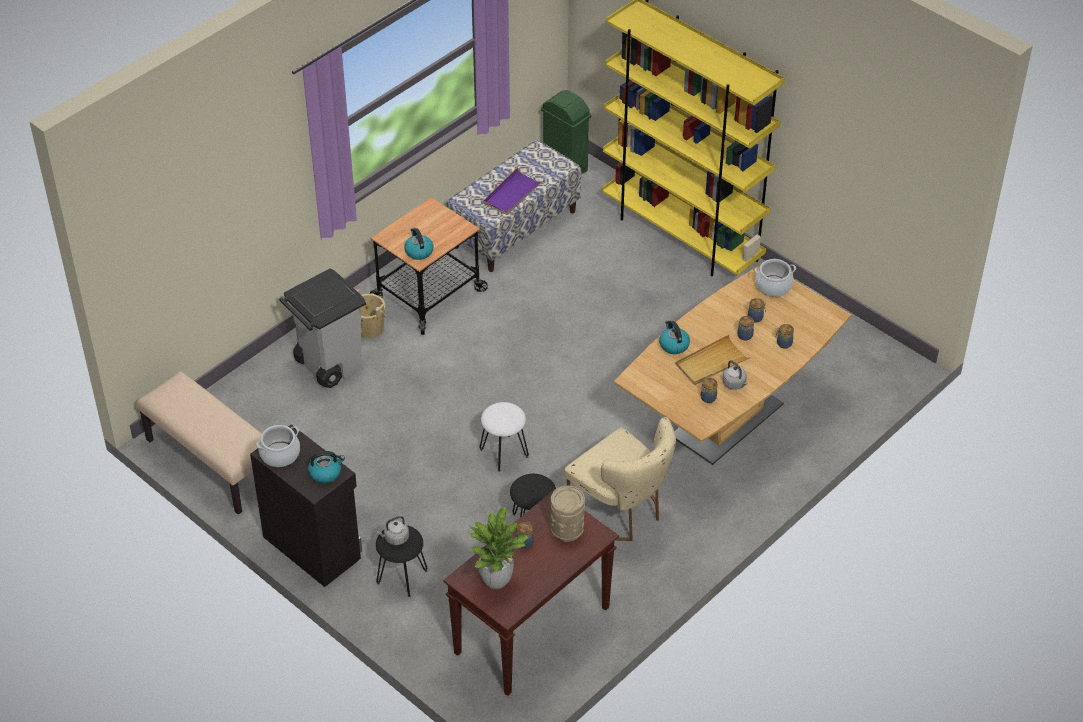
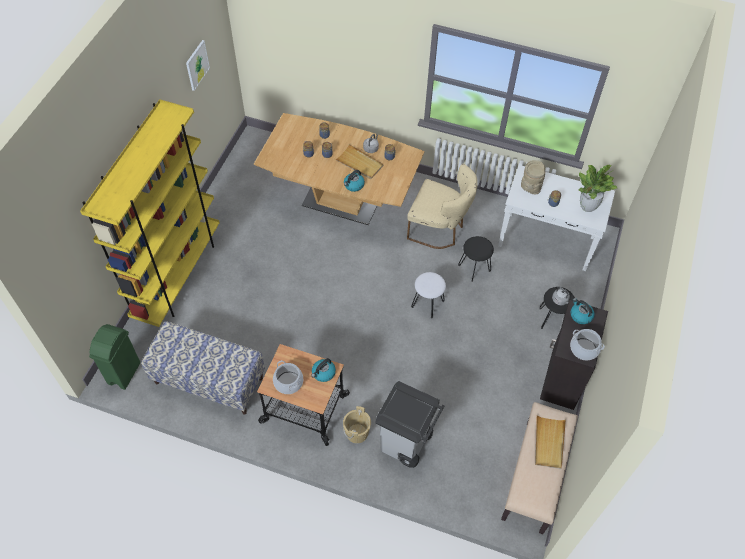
camera: 115 degrees left, 10 degrees up
(216, 429) = (549, 443): none -> beige tray
(512, 194) = (215, 352): purple tray -> none
(532, 632) = (547, 242): brown console table -> white console table
(622, 512) = (439, 229): beige chair -> beige chair turned 90 degrees clockwise
(773, 286) = (275, 153): cooking pot -> cooking pot (288, 382)
(874, 152) = (197, 65): none -> picture

